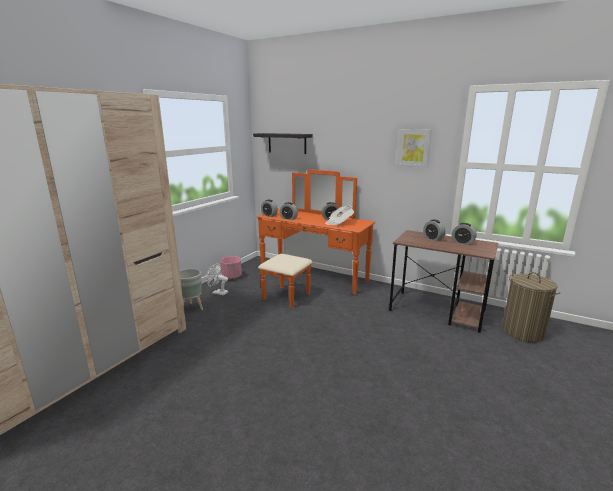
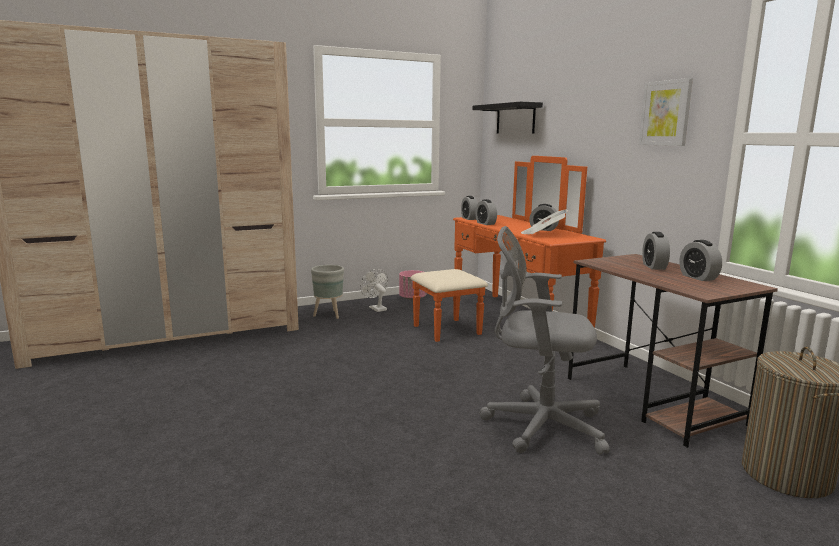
camera: 35 degrees right, 5 degrees down
(415, 346) = (538, 425): none -> grey office chair

